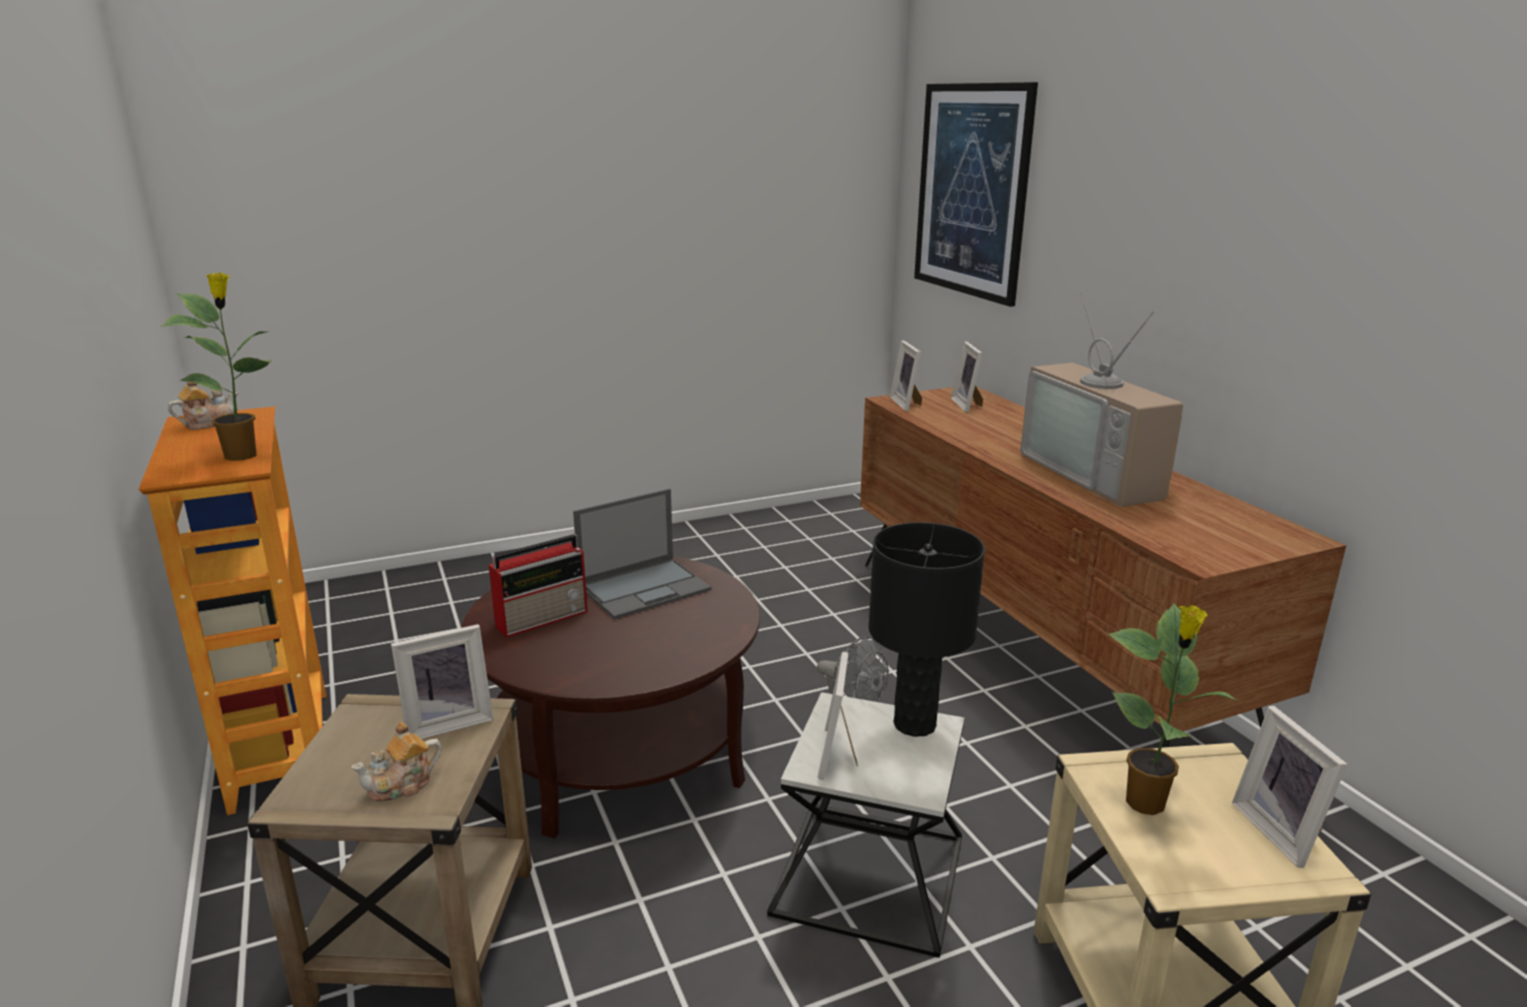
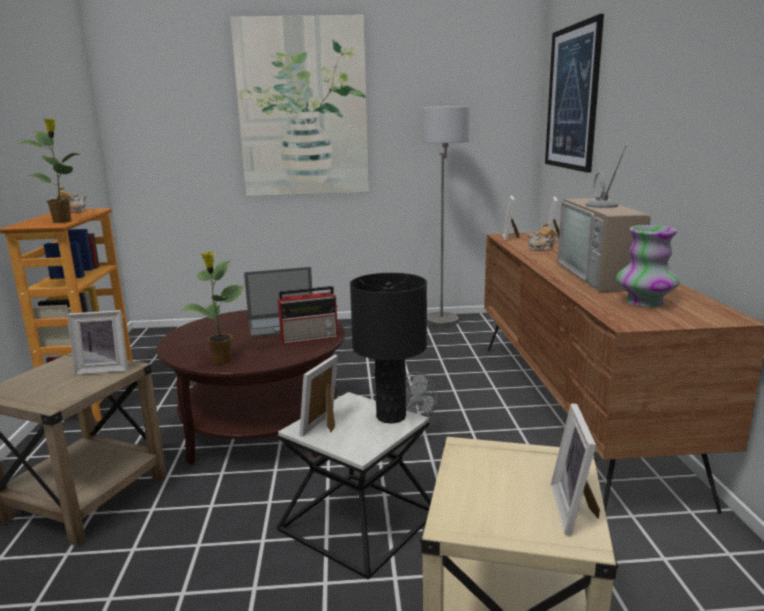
camera: 20 degrees right, 5 degrees down
(402, 785) = (49, 392): teapot -> teapot (542, 249)
(540, 194) = (303, 108): none -> picture
(543, 618) = (214, 333): radio -> radio (310, 337)
(773, 527) = (443, 324): none -> grey floor lamp
(1147, 804) = (482, 474): potted plant -> potted plant (222, 361)
(1189, 521) = (645, 302): none -> vase

